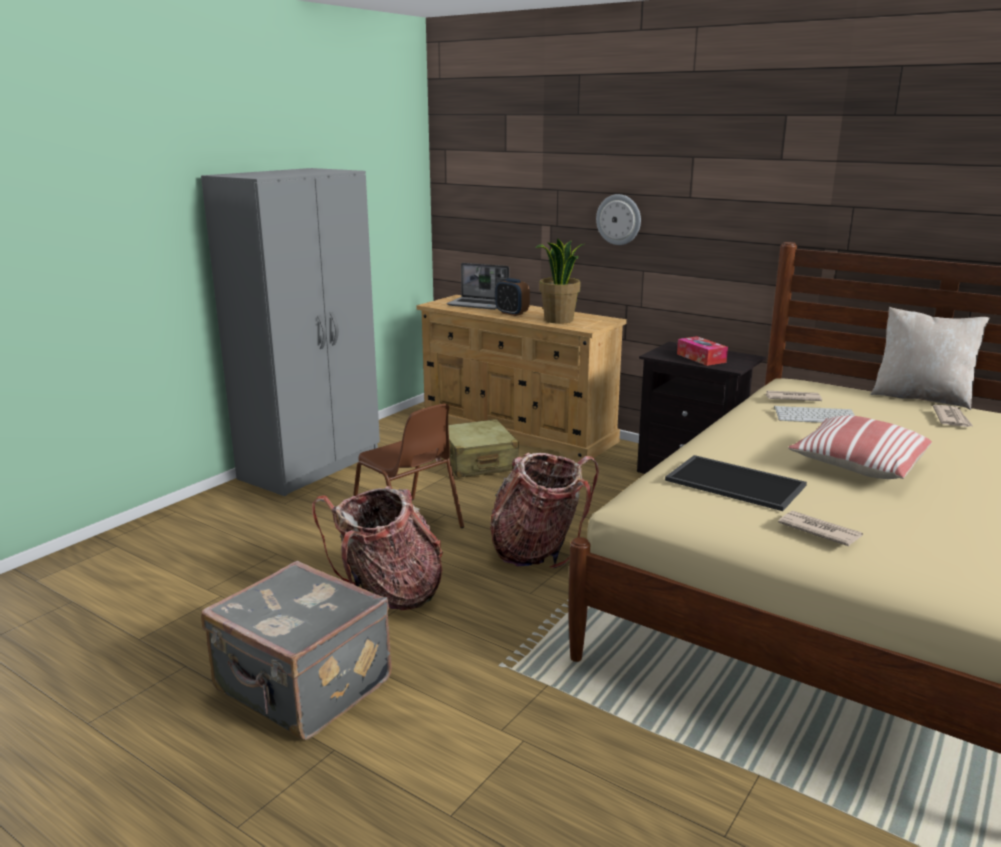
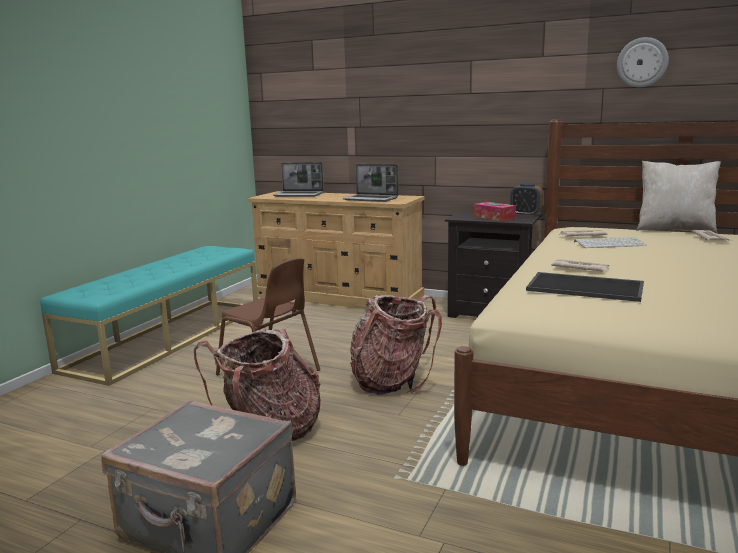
camera: 10 degrees left, 5 degrees down
(312, 466) = (169, 337): grey wardrobe -> turquoise bench
(478, 462) = (314, 321): beige suitcase -> none
(512, 313) = (330, 198): alarm clock -> alarm clock (525, 215)
(559, 320) = (371, 199): potted plant -> laptop
(619, 219) = (412, 116): wall clock -> wall clock (642, 62)
(819, 531) = (681, 312): newspaper -> newspaper (579, 268)
(857, 465) = (670, 269): pillow -> none

